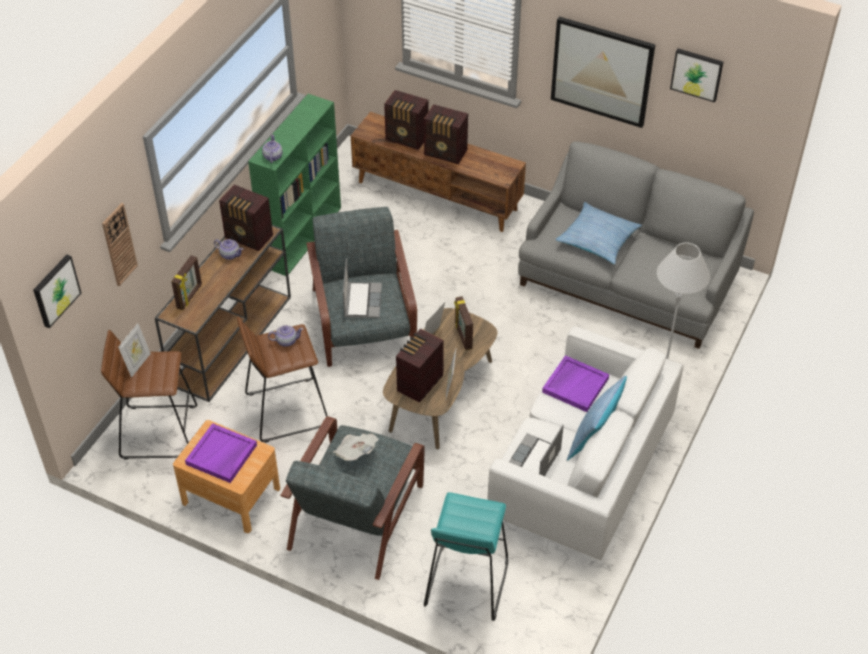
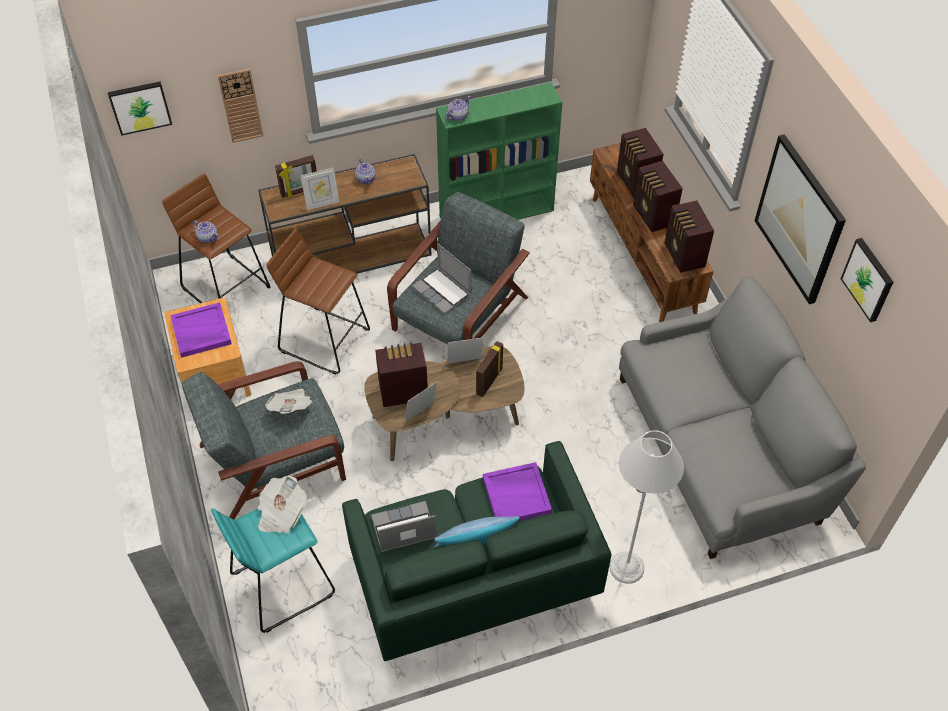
camera: 45 degrees right, 5 degrees up
(138, 364) = (212, 217): picture frame -> picture frame (322, 203)
(249, 237) = (395, 175): radio -> radio (684, 256)
(286, 341) = (326, 277): teapot -> teapot (207, 237)
(362, 301) = (443, 291): laptop -> laptop turned 90 degrees clockwise
(461, 506) = (281, 513): none -> newspaper
(579, 473) = (473, 576): white sofa -> green sofa
(598, 239) = (696, 385): pillow -> none

